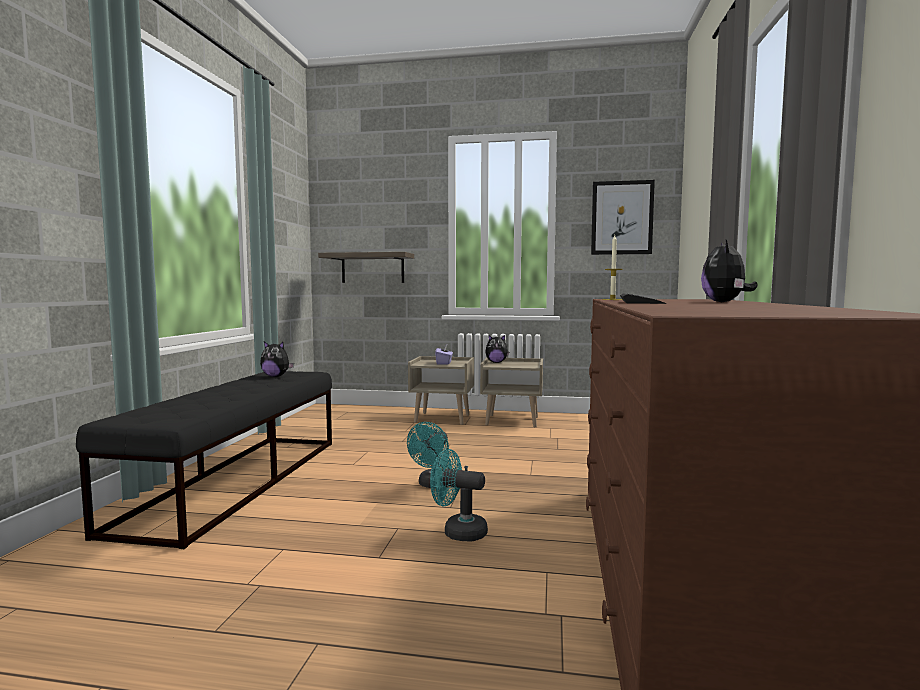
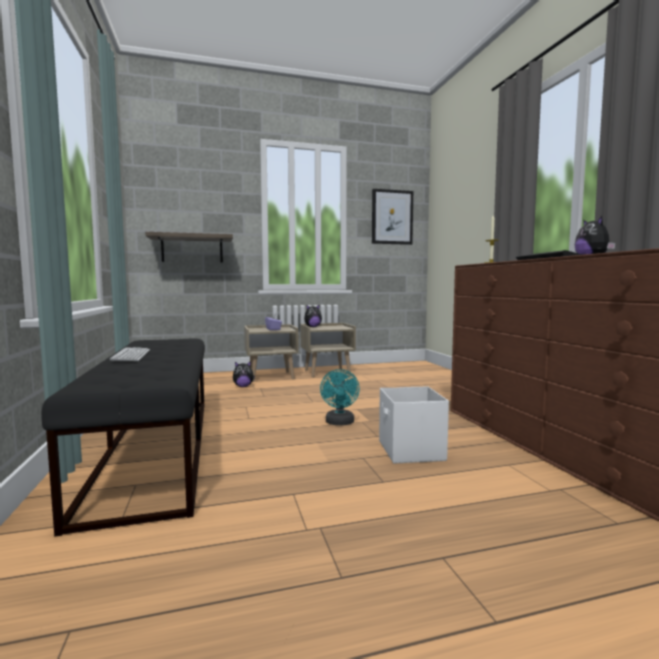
camera: 25 degrees left, 0 degrees up
(219, 389) = (131, 355): none -> keyboard
(276, 376) = (160, 343): plush toy -> plush toy (243, 386)
(458, 532) = (410, 451): turquoise fan -> white storage box

